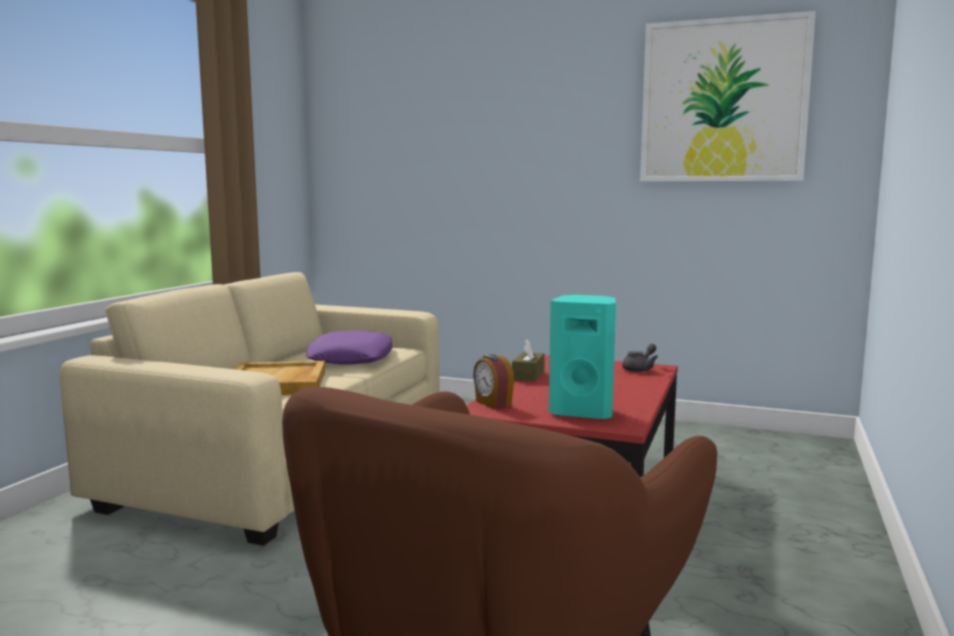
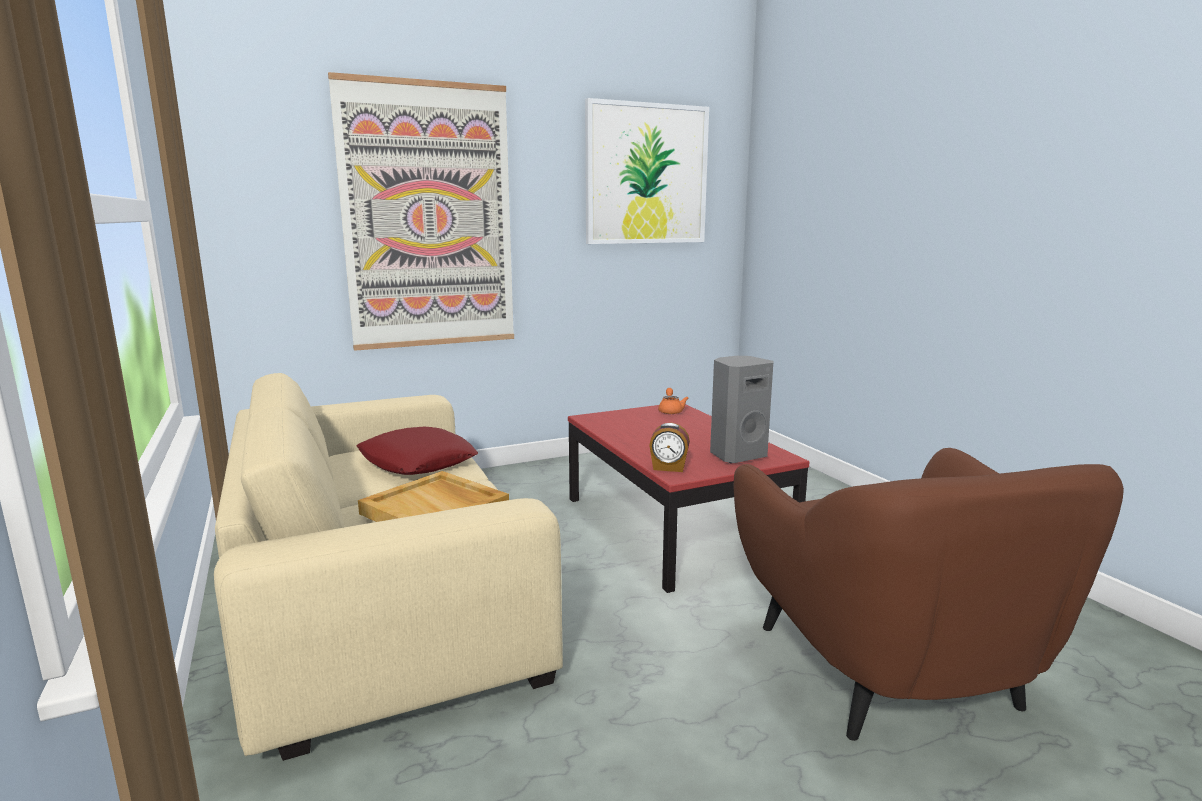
camera: 45 degrees left, 5 degrees up
(351, 358) = (417, 461): purple pillow -> red pillow
(482, 155) = (429, 218): none -> picture
(528, 375) = (620, 436): brown tissue box -> none
(583, 412) = (736, 455): turquoise speaker -> grey speaker
(640, 369) = (671, 411): grey teapot -> orange teapot

